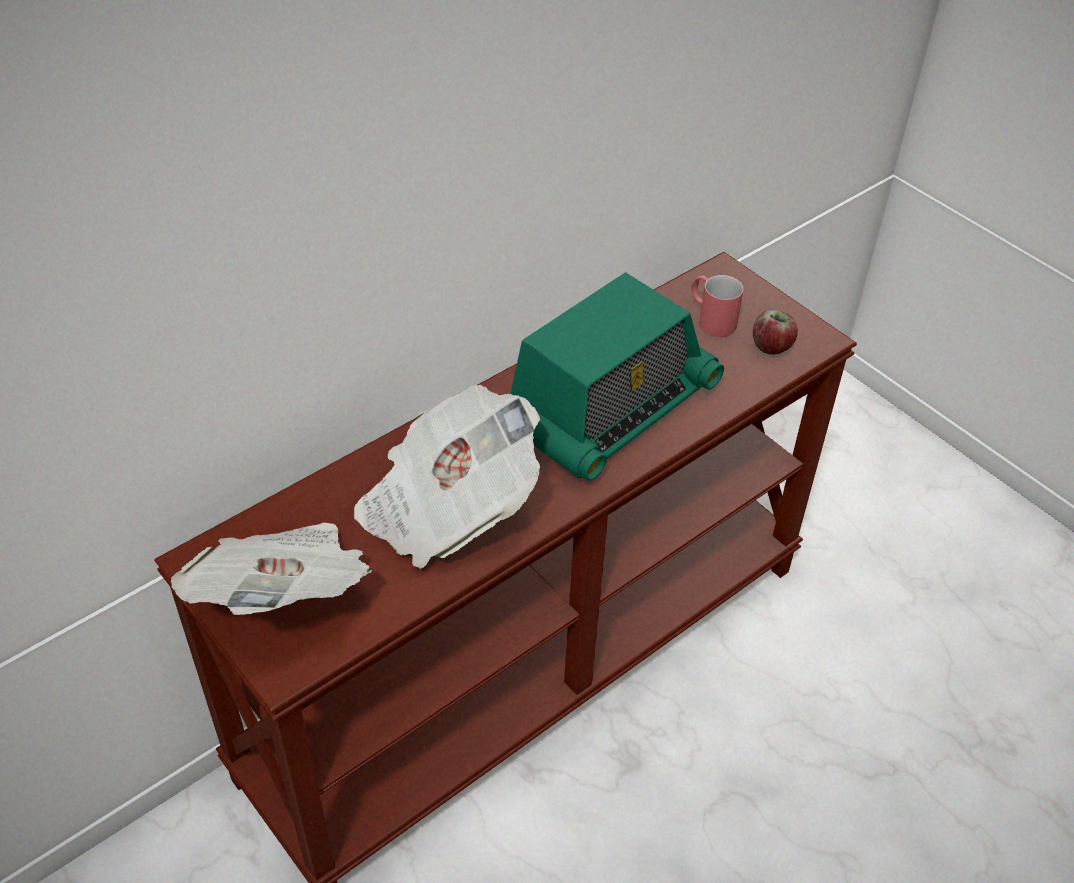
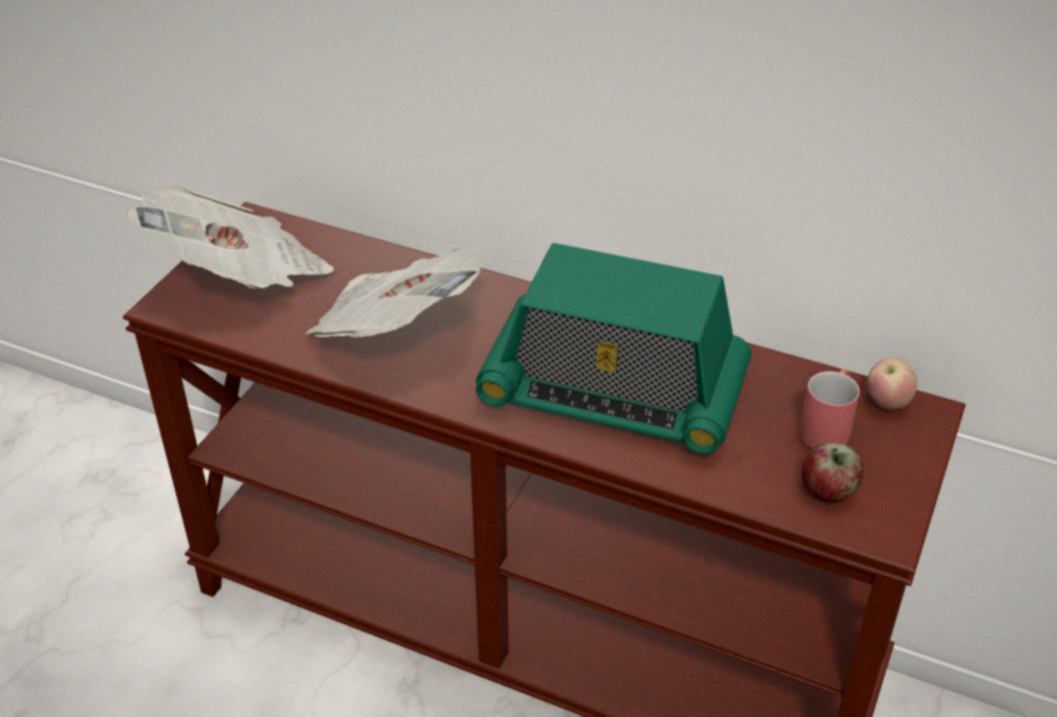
camera: 65 degrees right, 5 degrees down
(704, 283) = (887, 402): none -> apple

